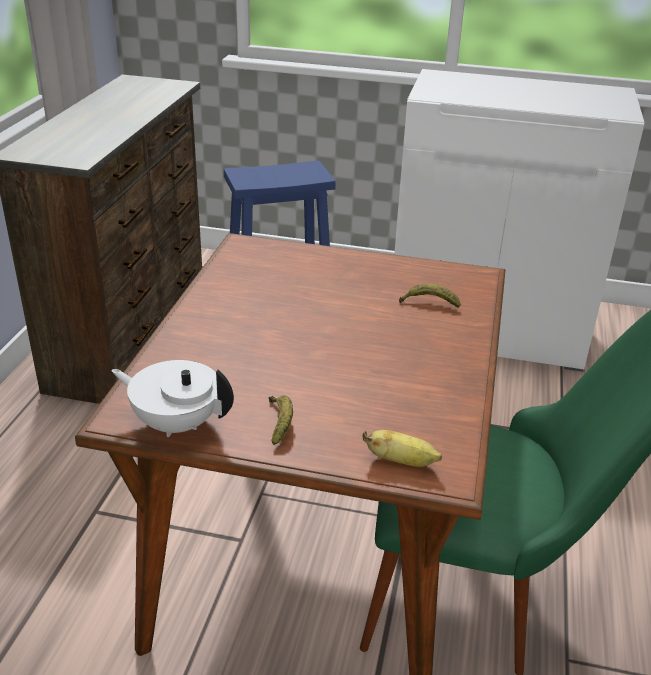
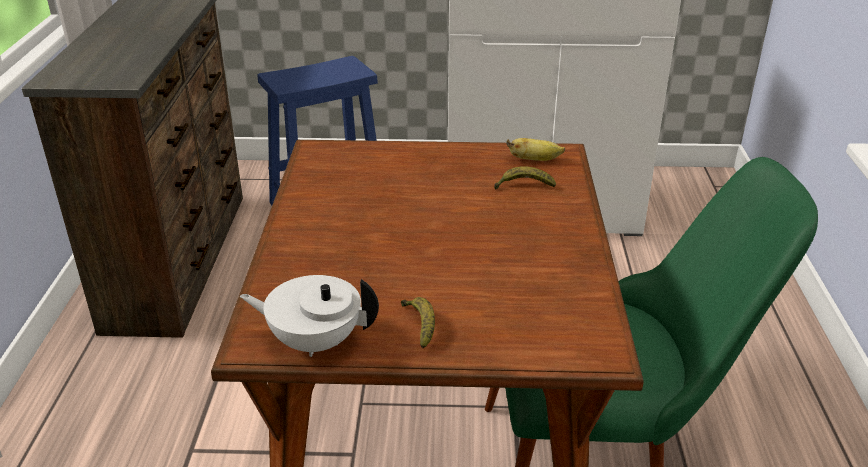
camera: 10 degrees left, 0 degrees up
(401, 461) = (552, 345): banana -> banana (535, 160)

